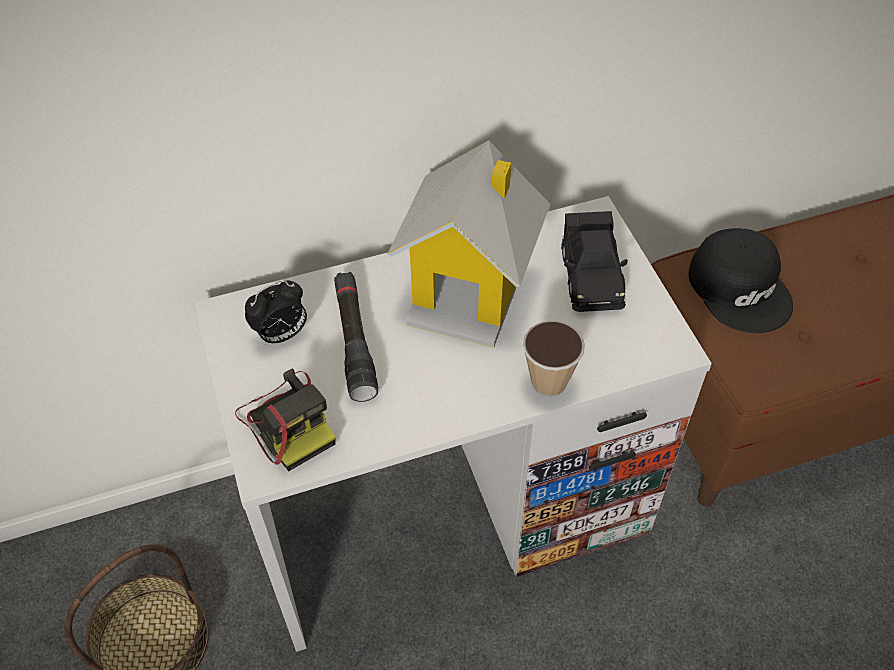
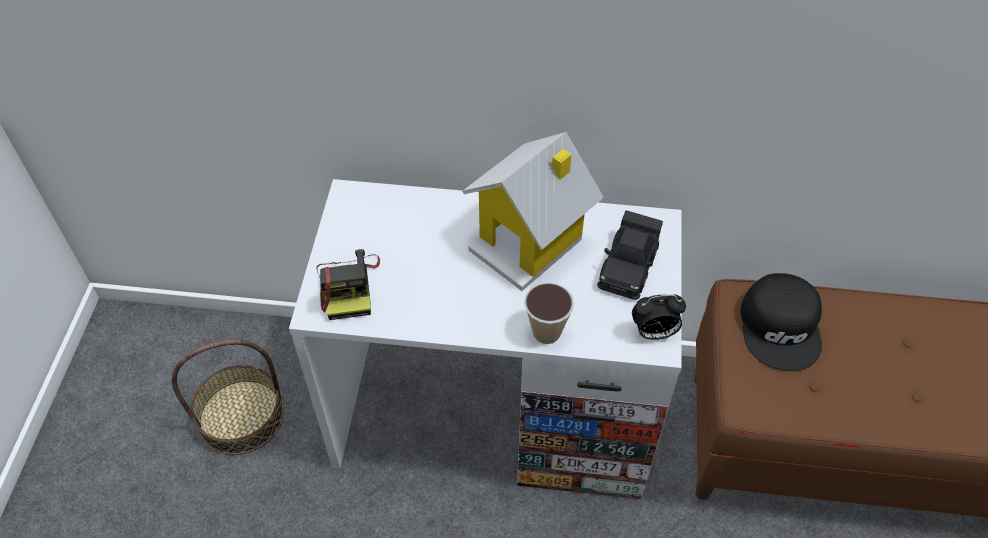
camera: 25 degrees right, 0 degrees up
(281, 334) = (378, 224): alarm clock -> alarm clock (654, 333)
(354, 341) = (425, 248): black flashlight -> none

